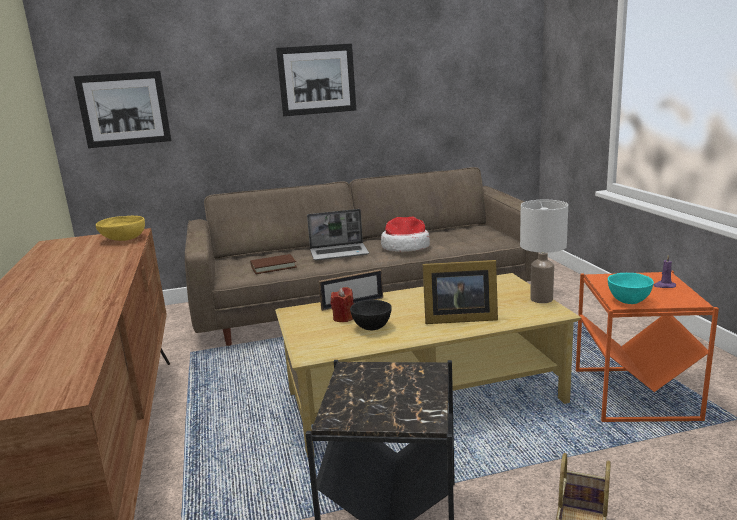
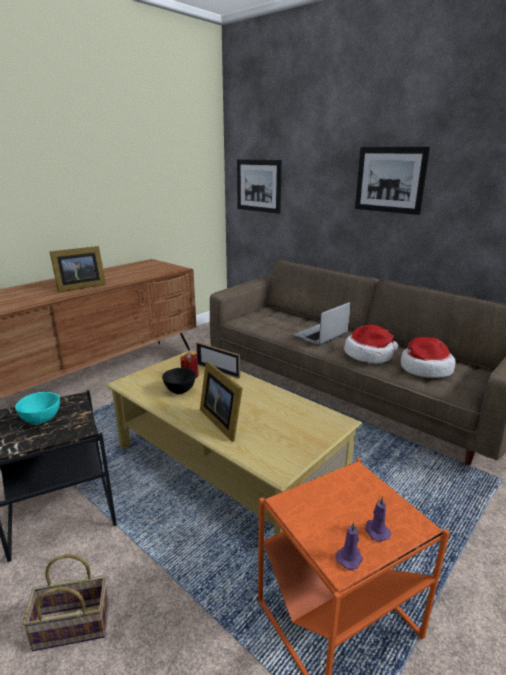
camera: 55 degrees right, 5 degrees up
(81, 285) = (79, 287): none -> picture frame
(123, 239) = (164, 270): yellow bowl -> none
(273, 266) = (267, 325): brown book -> none
(340, 253) = (321, 336): laptop -> laptop turned 90 degrees clockwise
(453, 238) = (424, 368): none -> hat
(541, 299) = (304, 454): white table lamp -> none
(628, 301) = (298, 508): turquoise bowl -> turquoise bowl (42, 420)
(686, 297) = (349, 558): none -> purple candle

